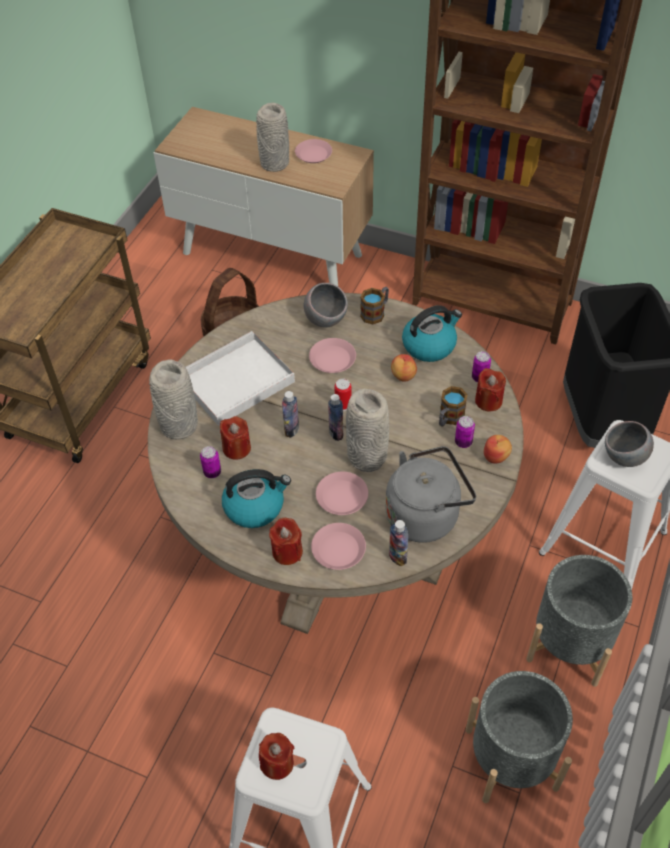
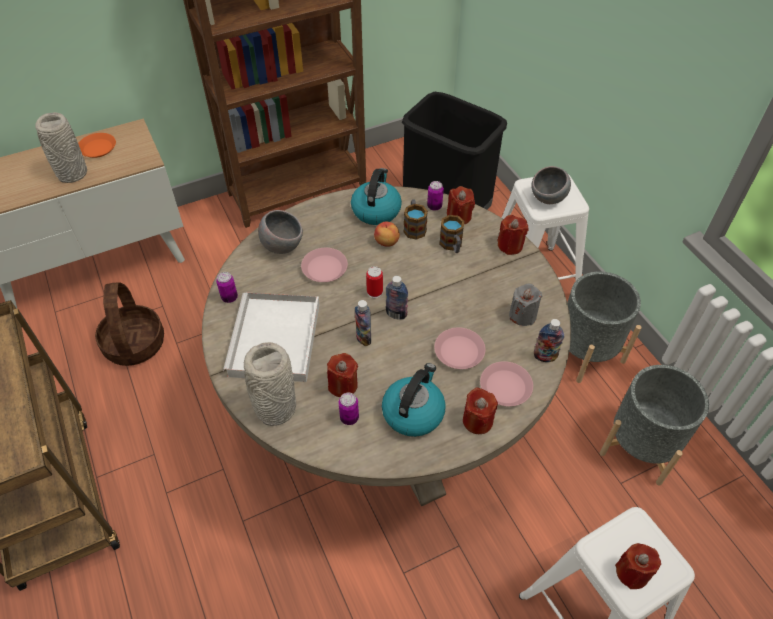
camera: 50 degrees left, 0 degrees up
(313, 154) = (98, 148): pink plate -> orange plate
(367, 458) = (439, 312): grey vase -> none
(375, 312) = (311, 216): mug -> mug (414, 227)
(426, 514) = (522, 315): grey kettle -> grey candle
(463, 442) = (480, 253): can -> can (229, 297)
(496, 456) = (510, 245): apple -> red candle

